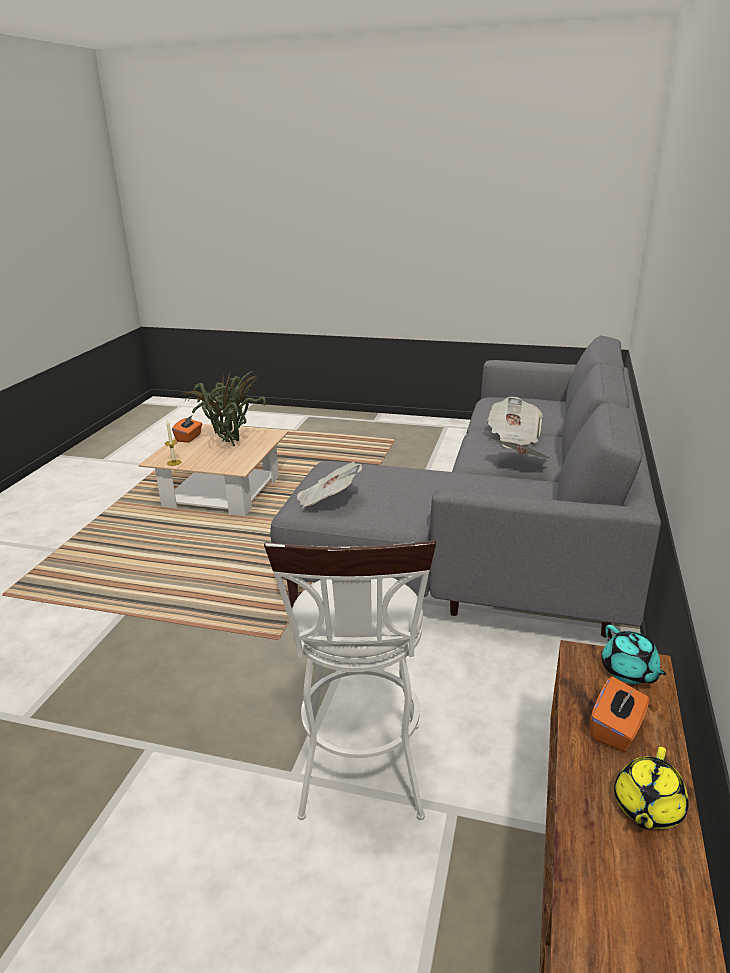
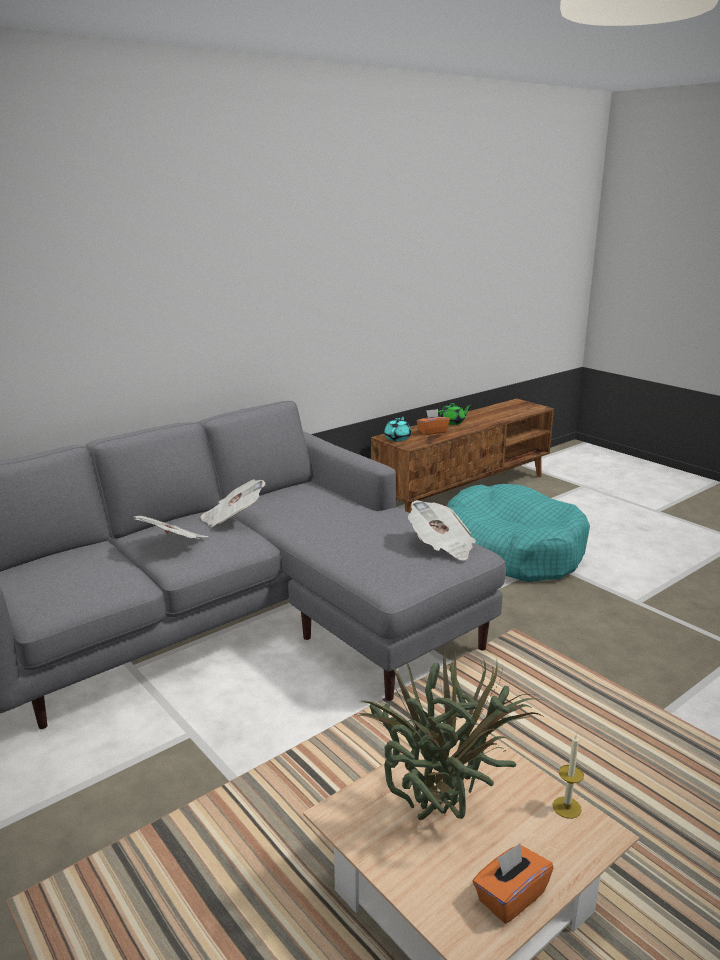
camera: 145 degrees left, 5 degrees down
(362, 780) = (511, 550): white stool -> turquoise dog bed
(647, 808) = (452, 422): yellow teapot -> green teapot

